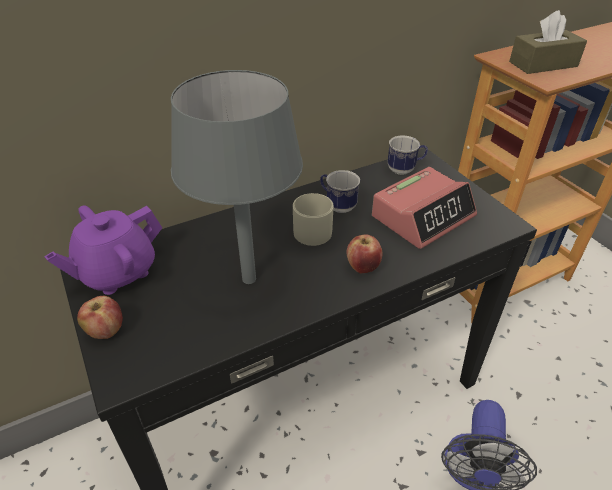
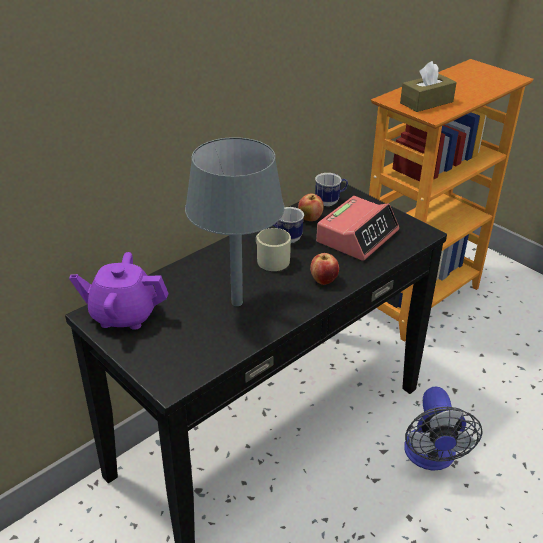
camera: 15 degrees left, 5 degrees down
(106, 331) = (139, 356): apple -> apple (310, 218)
(117, 272) = (123, 315): purple teapot -> purple teapot turned 60 degrees clockwise

